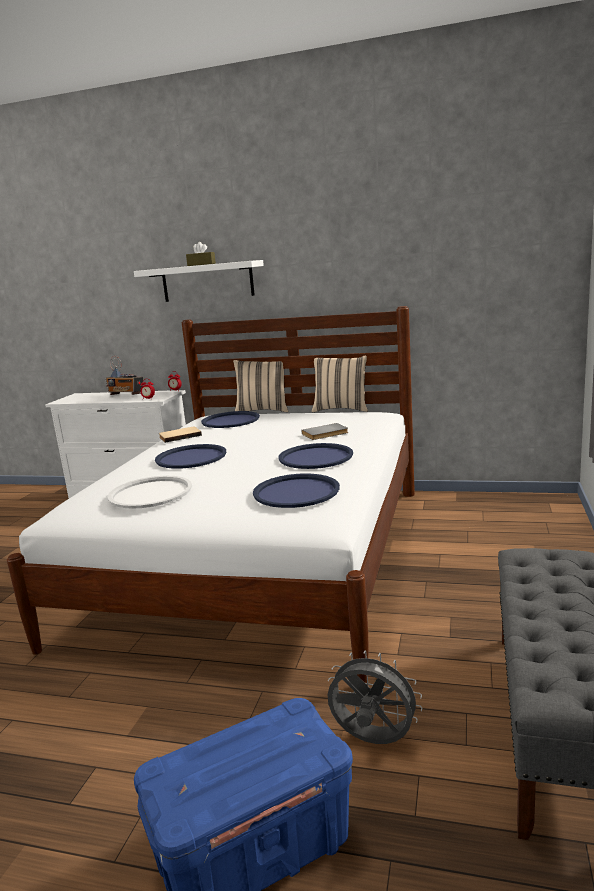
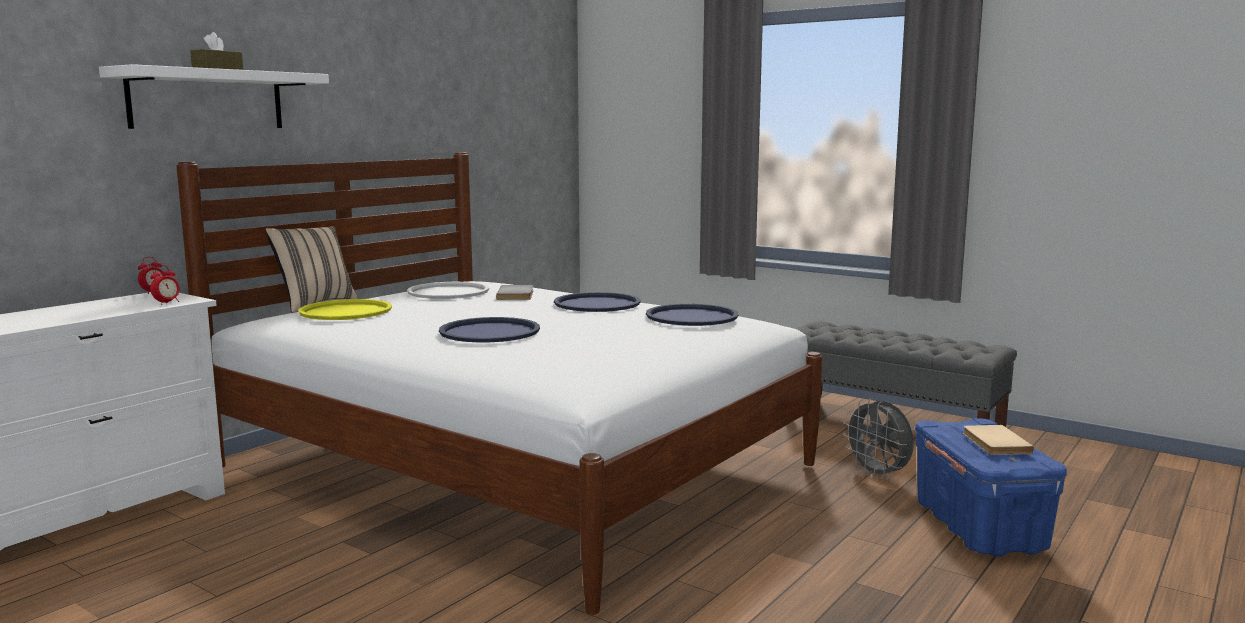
camera: 70 degrees left, 5 degrees down
(126, 394) = (69, 309): radio -> none
(150, 493) = (600, 350): white tray -> white tray (448, 292)
(179, 436) = (359, 331): beige book -> beige book (994, 443)
(230, 421) = (346, 311): blue tray -> yellow tray
(341, 409) = (409, 287): beige pillow -> none
(372, 741) = (878, 475): grey fan -> grey fan turned 75 degrees counterclockwise

